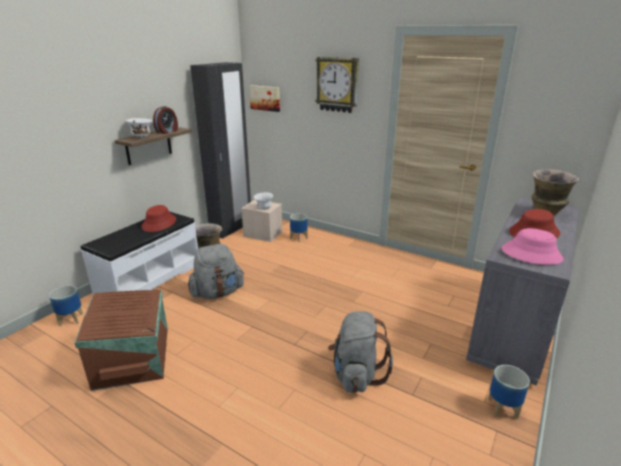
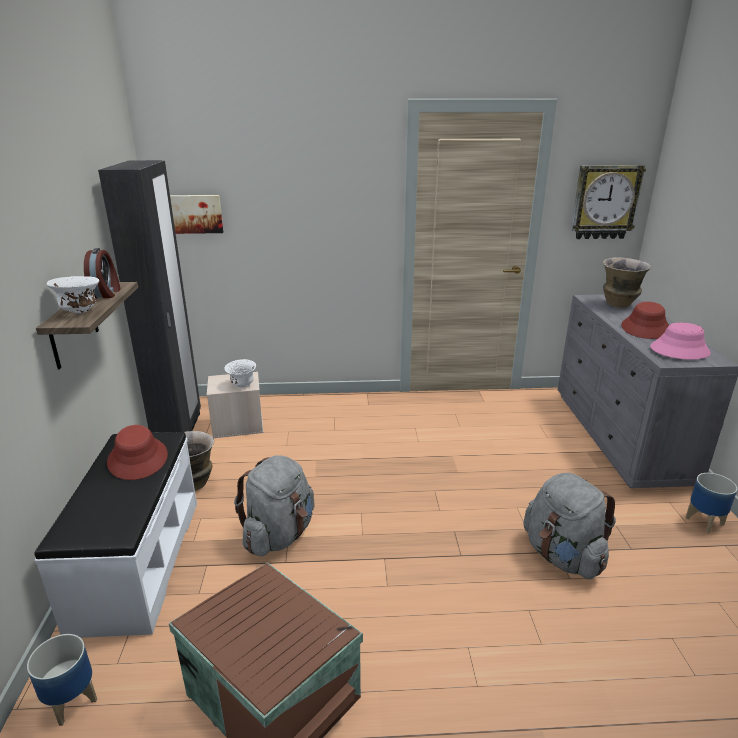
camera: 35 degrees left, 0 degrees up
(299, 238) = (295, 414): planter -> none
(337, 84) = (323, 183): wall clock -> wall clock (604, 202)

